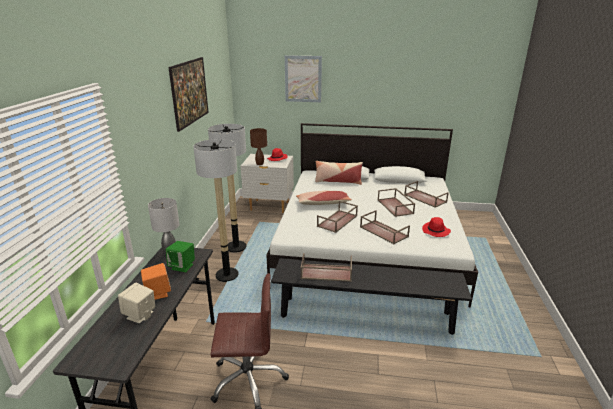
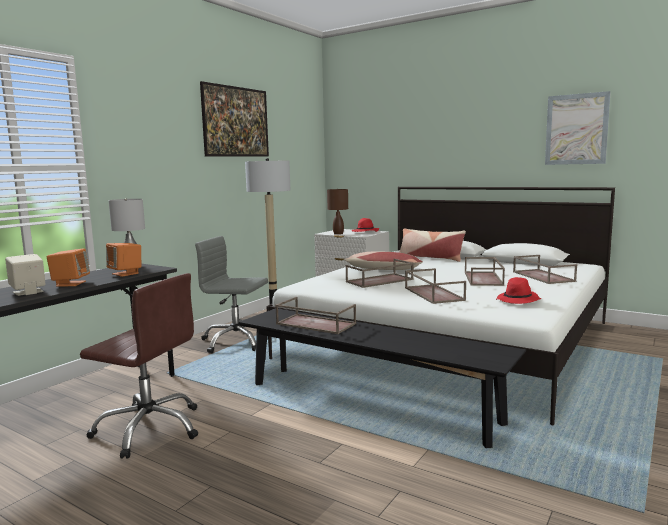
camera: 25 degrees right, 15 degrees down
(182, 267) = (125, 273): green speaker -> orange speaker
(227, 275) = (236, 342): floor lamp -> grey office chair
(303, 79) = (403, 129): picture -> picture (576, 129)

